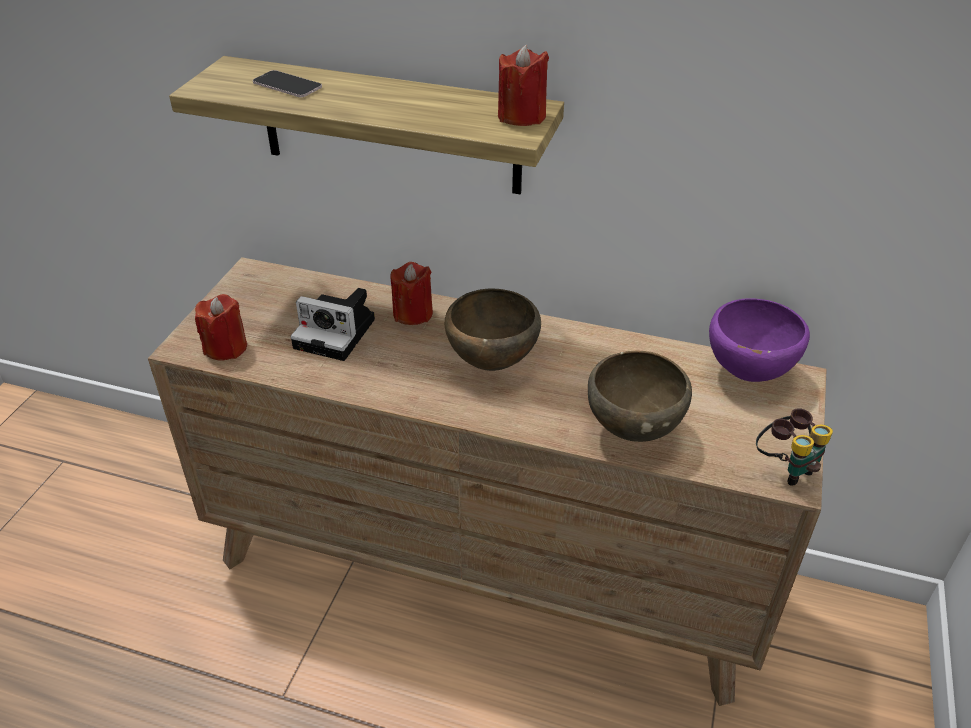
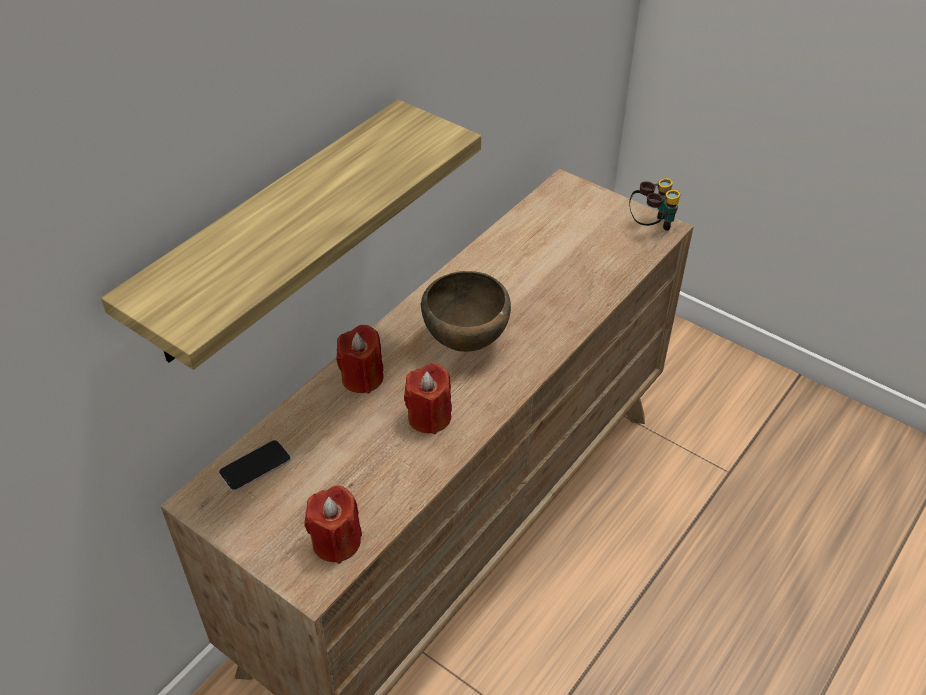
camera: 70 degrees left, 5 degrees up
(287, 85) = (236, 256): phone -> phone (255, 466)
(338, 333) = (363, 441): camera -> none
(521, 116) = (415, 127): red candle -> red candle (429, 417)
(633, 430) = (585, 285): brown bowl -> none
(747, 374) = (549, 206): purple bowl -> none

